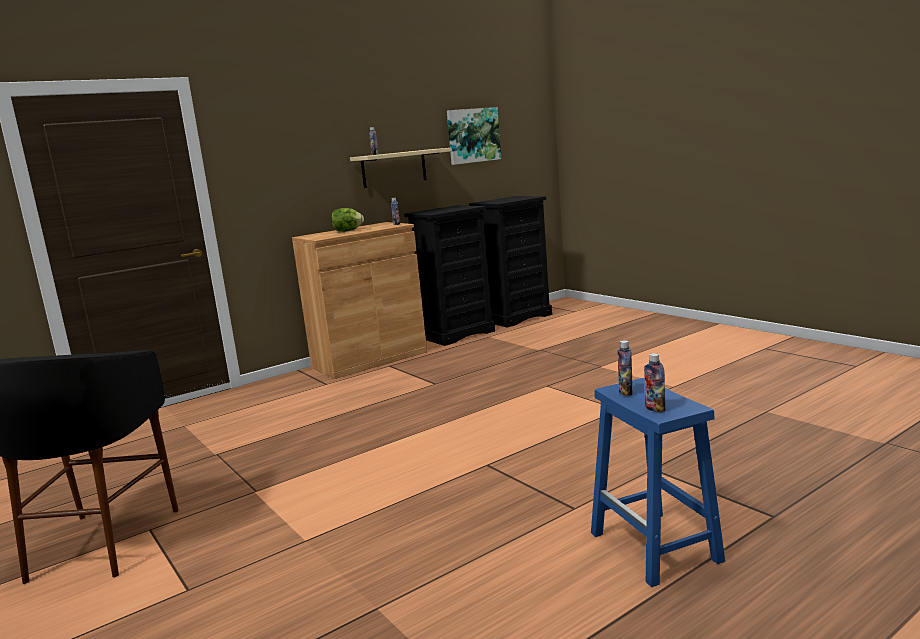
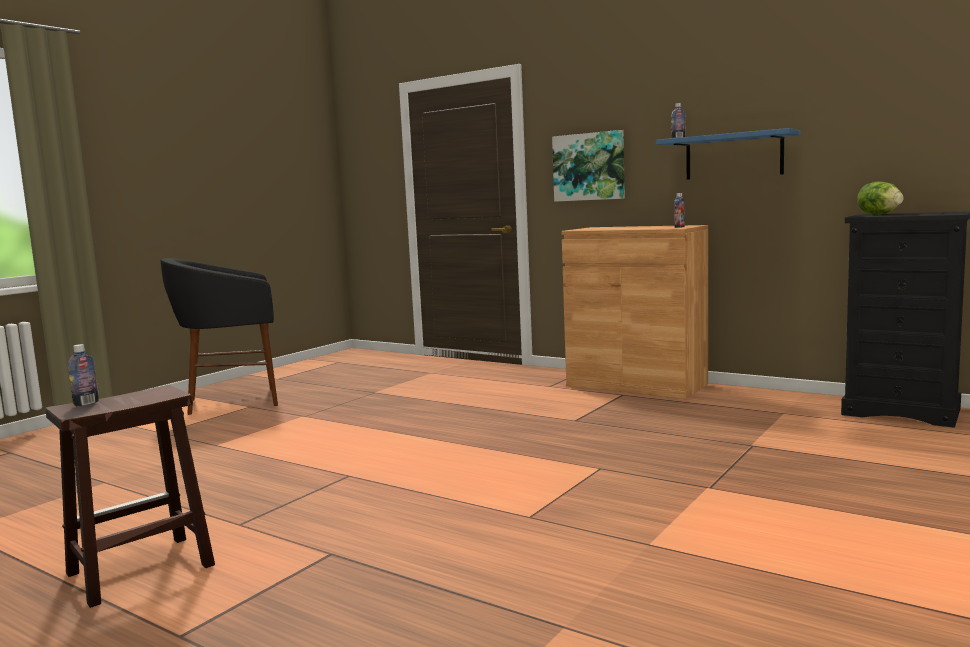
camera: 70 degrees right, 5 degrees down
(347, 231) = (625, 227): lettuce -> lettuce (879, 214)
(394, 168) = (733, 156): beige shelf -> blue shelf
(457, 334) = (774, 398): black dresser -> none
(473, 135) = (886, 108): picture -> picture (589, 167)
(625, 392) = (146, 392): bottle -> none
(656, 548) = (138, 570): blue stool -> brown stool

